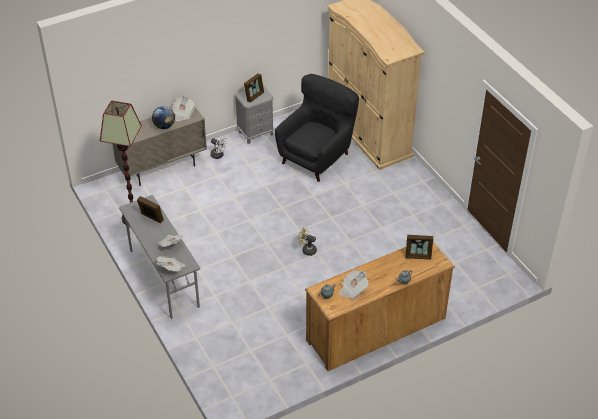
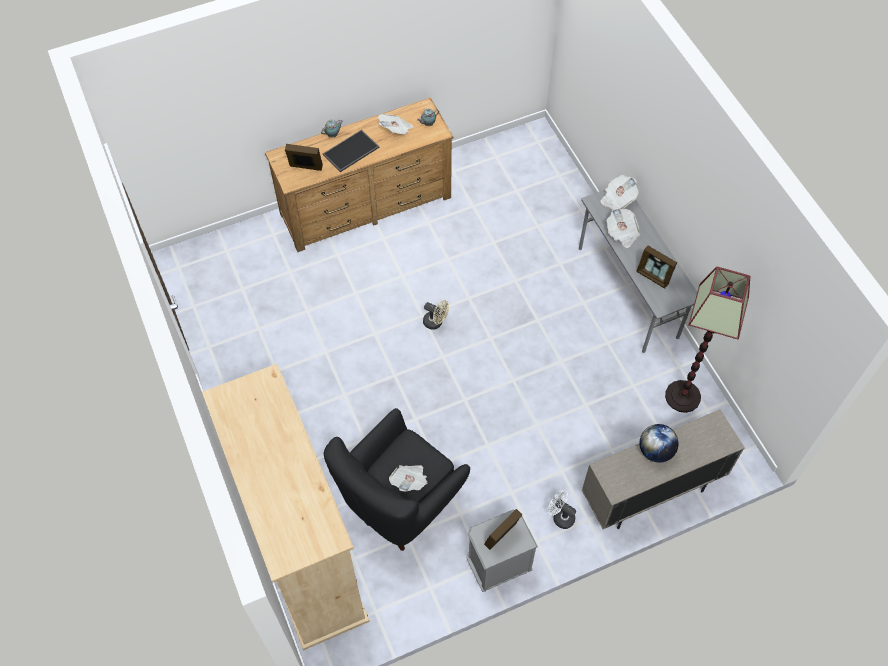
camera: 175 degrees left, 15 degrees up
(183, 114) = (626, 478): newspaper -> newspaper (409, 481)
(385, 270) = (351, 152): none -> tray

